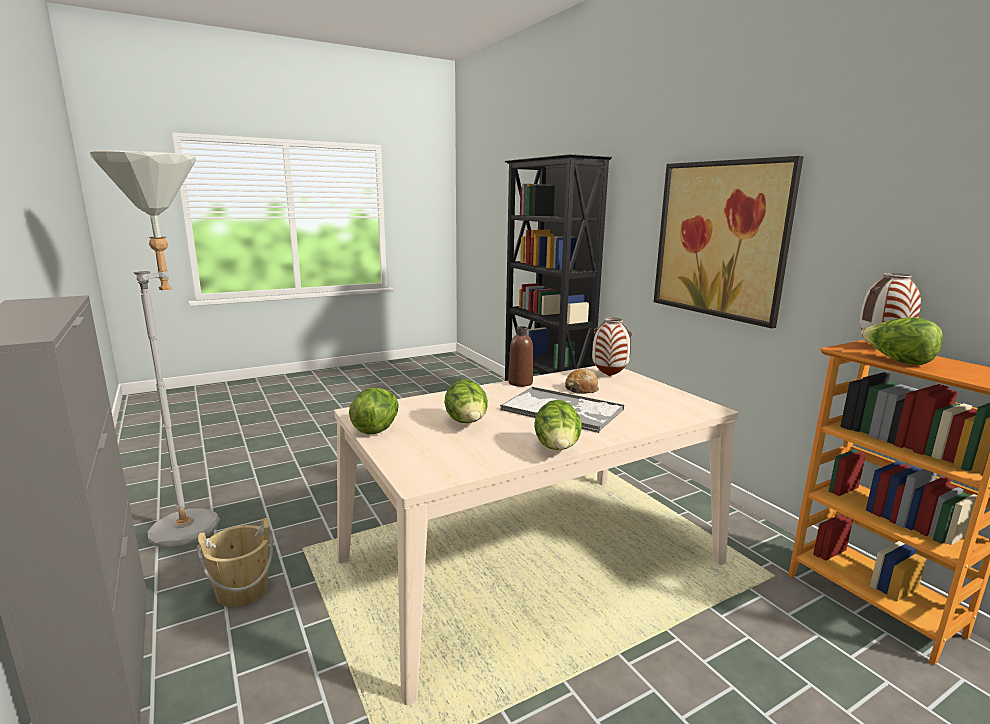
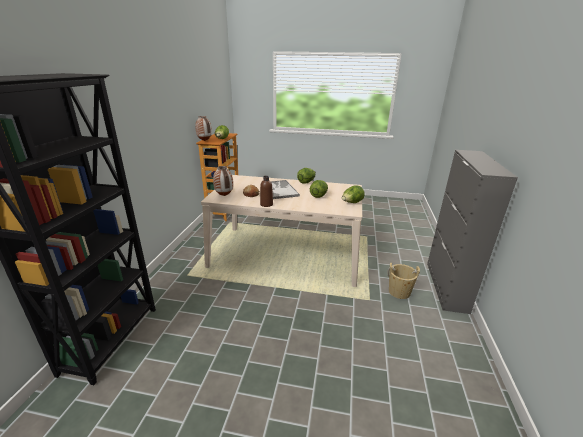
camera: 140 degrees left, 10 degrees up
(197, 522) = (428, 350): grey floor lamp -> none
(720, 239) = (150, 123): picture -> none

